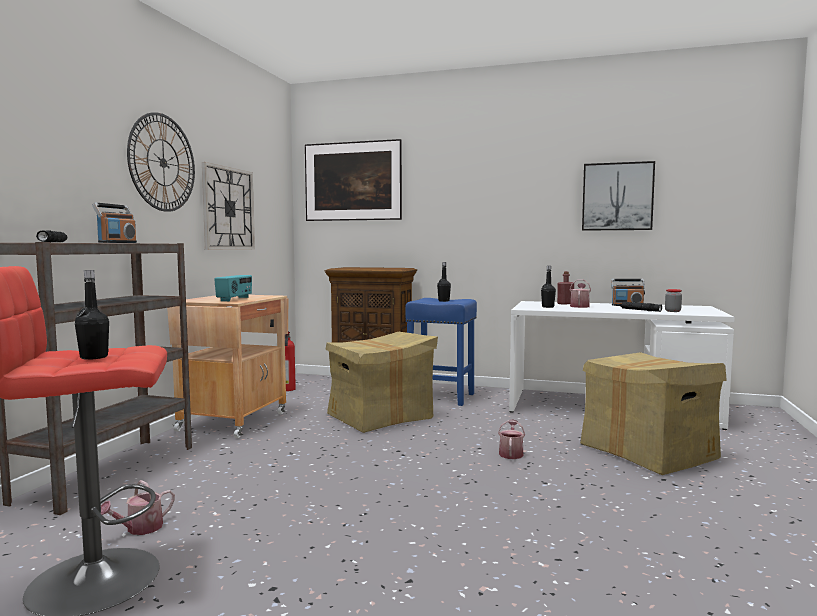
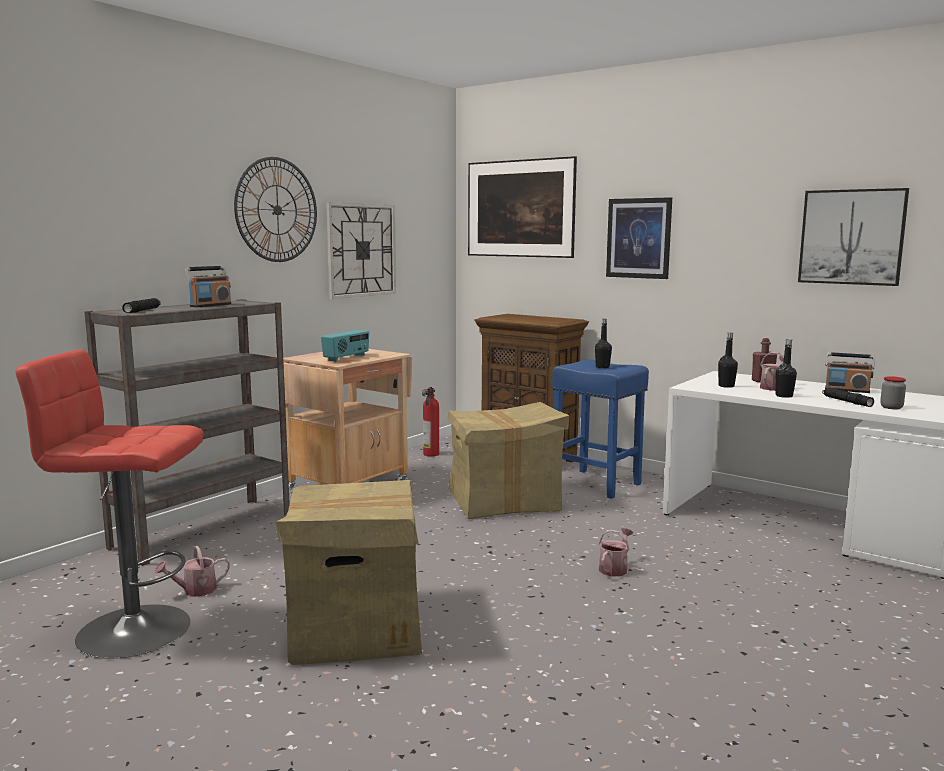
camera: 20 degrees right, 5 degrees up
(94, 357) = (128, 437): black bottle -> black bottle (784, 396)
(456, 202) = (638, 238): none -> picture
(648, 452) = (794, 593): cardboard box -> cardboard box (354, 625)

